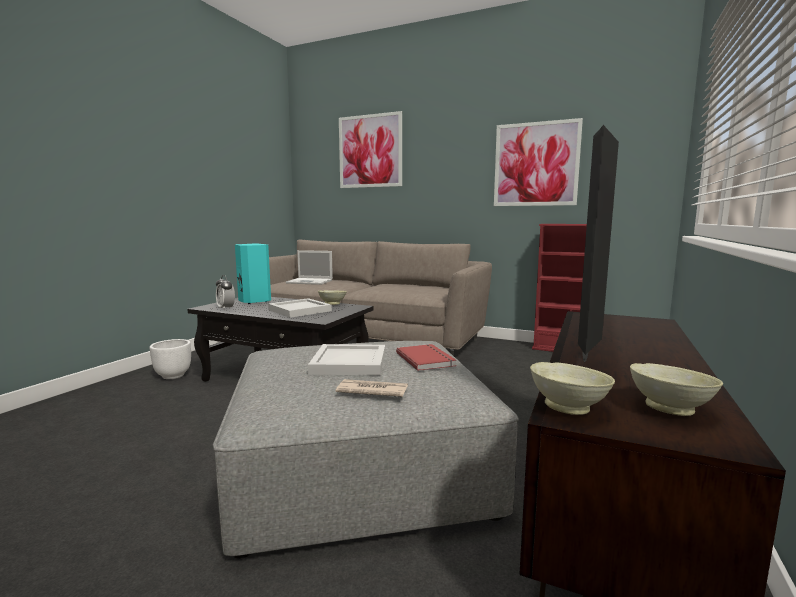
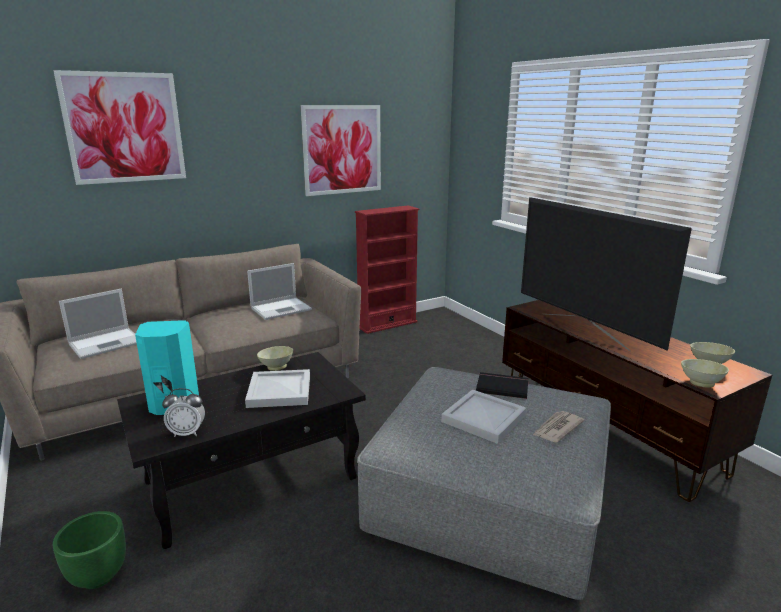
camera: 55 degrees left, 10 degrees up
(173, 376) = (98, 575): white planter -> green planter
(424, 289) = (282, 308): none -> laptop
(426, 359) = (502, 386): red book -> black book

